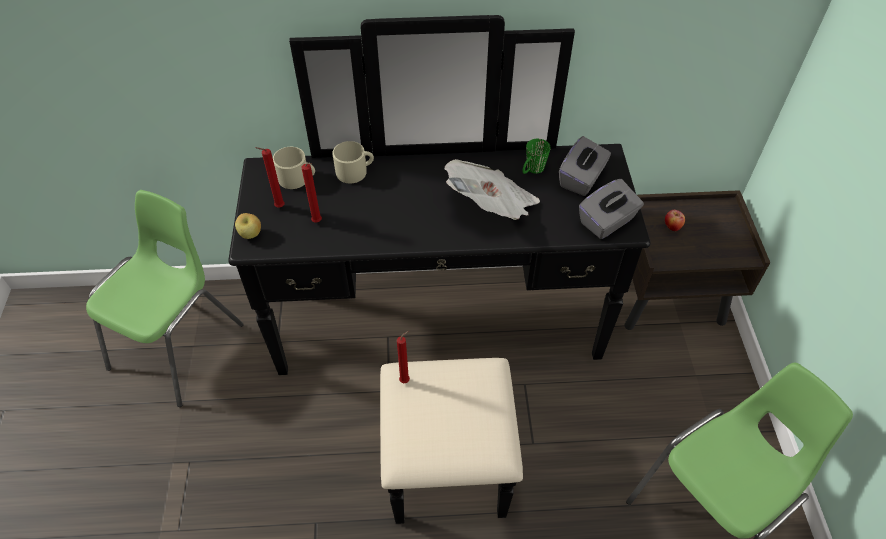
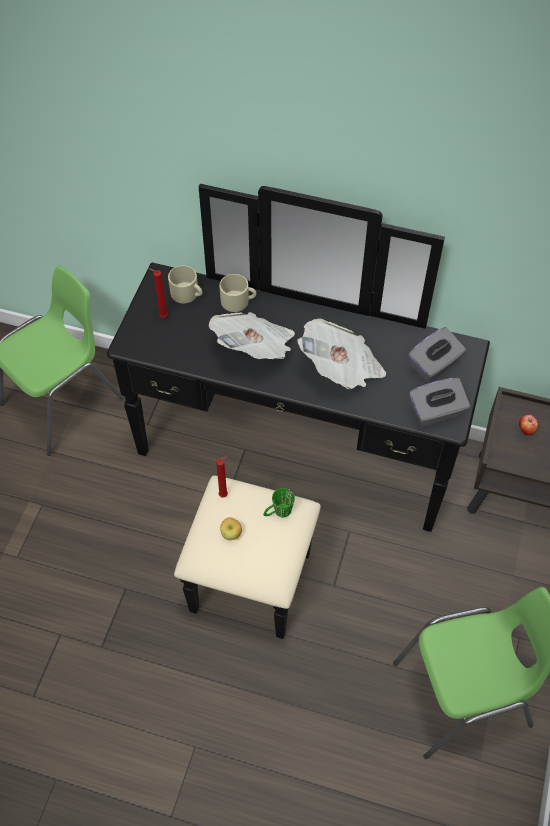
camera: 20 degrees right, 5 degrees up
(251, 234) = (131, 335): apple -> apple (231, 534)
(318, 222) = (189, 340): red candle -> none
(393, 211) = (255, 348): none -> newspaper
(532, 171) = (393, 344): green mug -> green mug (278, 513)

